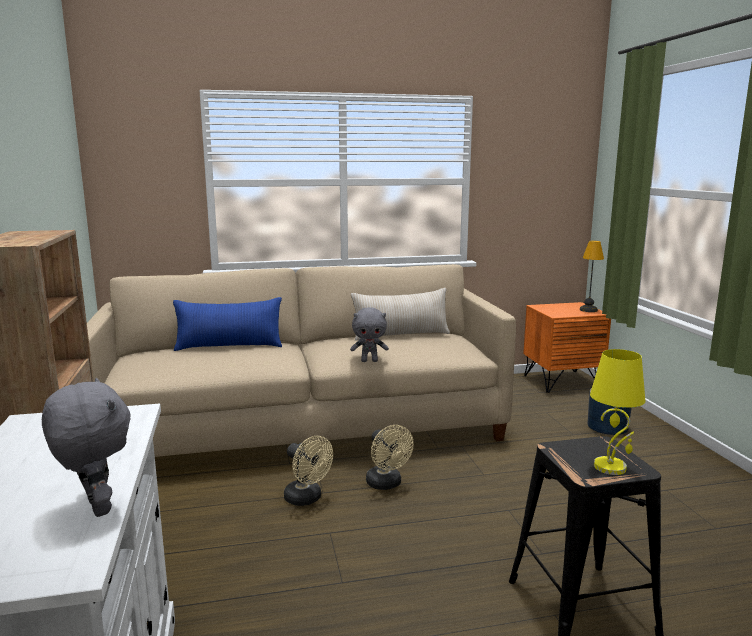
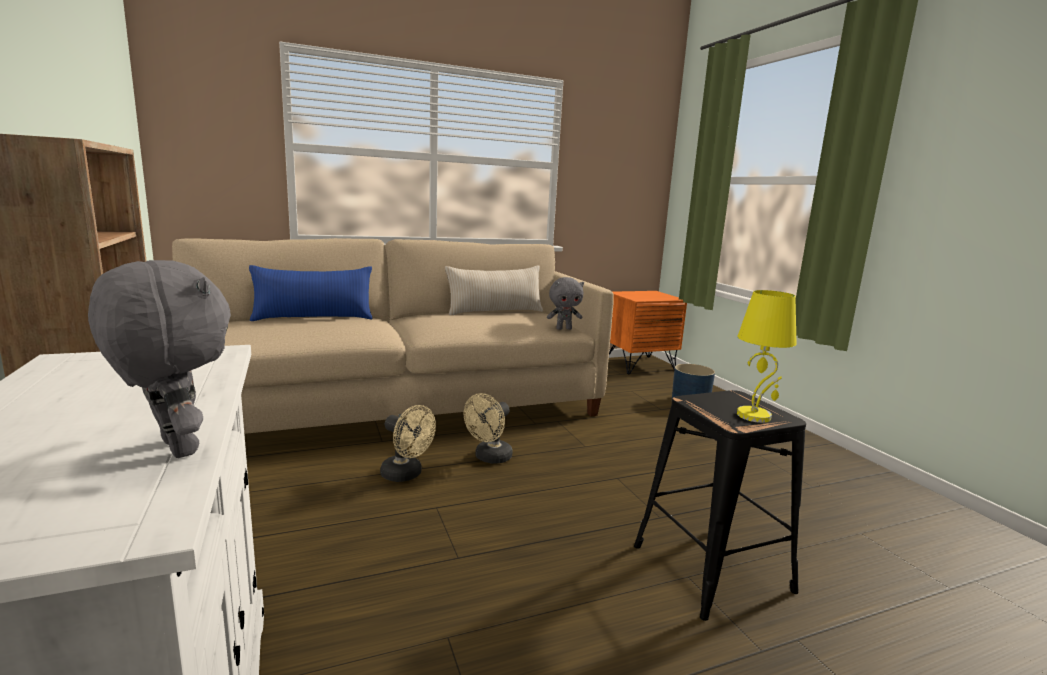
camera: 10 degrees left, 0 degrees up
(369, 361) = (468, 332): grey plush toy -> grey plush toy (564, 329)
(387, 484) = (489, 458): beige fan -> beige fan turned 75 degrees clockwise
(588, 310) = (665, 296): table lamp -> none

